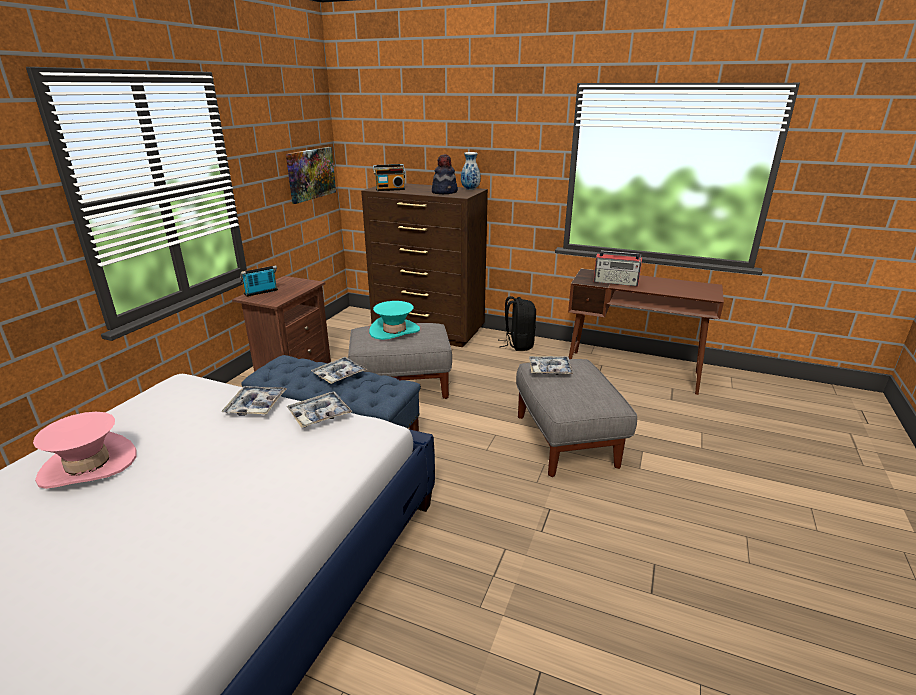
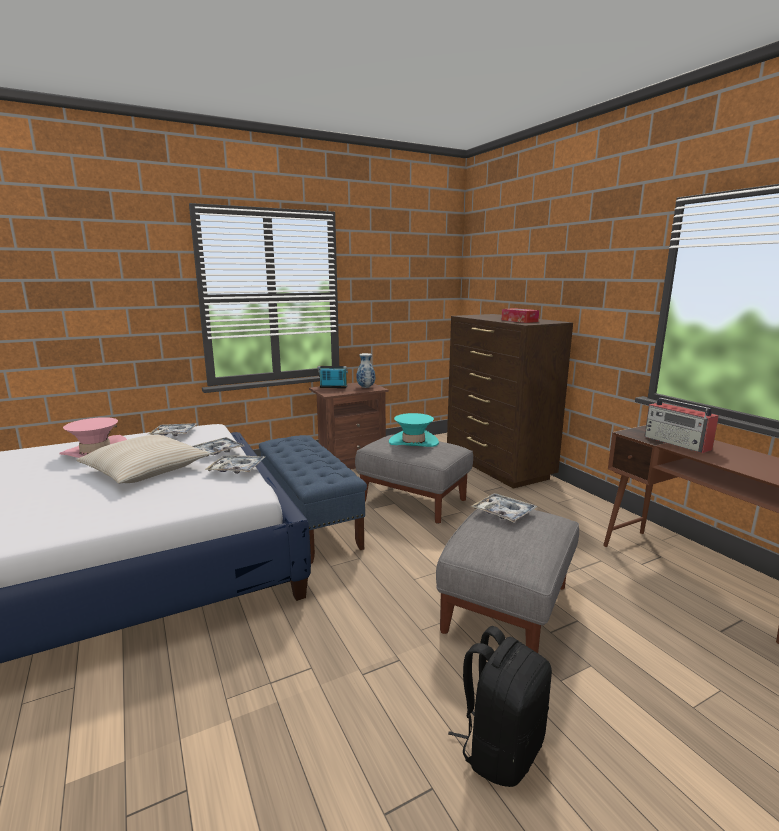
camera: 40 degrees right, 10 degrees down
(215, 456) = (145, 470): none -> beige pillow
(310, 174) = (427, 302): picture -> none
(339, 375) = (315, 457): tray -> tray (174, 434)
(390, 189) = (476, 316): radio -> none
(445, 192) = (519, 321): hat -> tissue box
(470, 189) = (551, 321): vase -> vase (365, 387)
(518, 344) = (577, 503): black backpack -> black backpack (501, 748)

